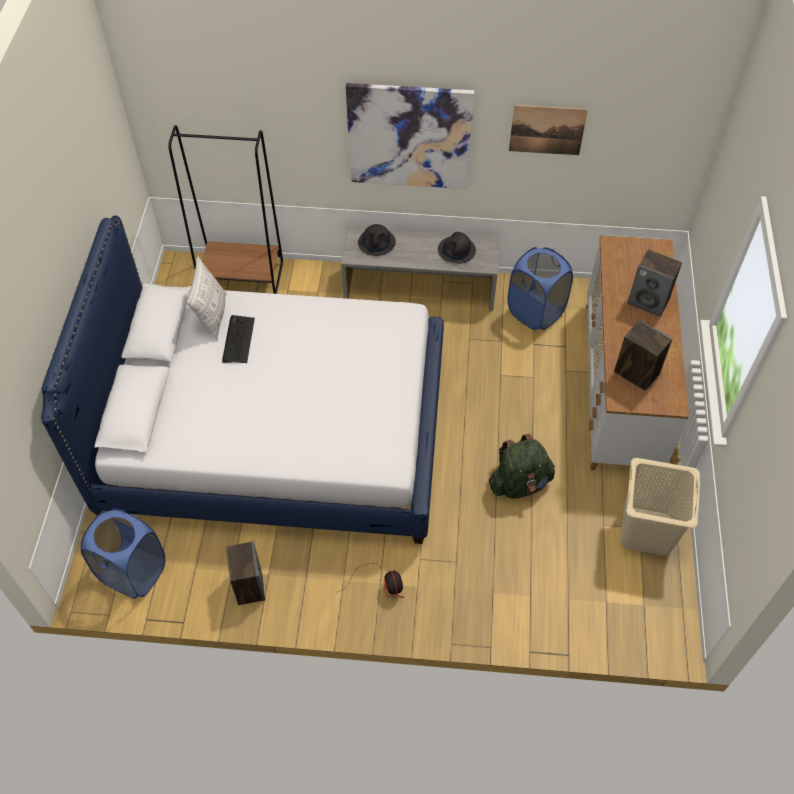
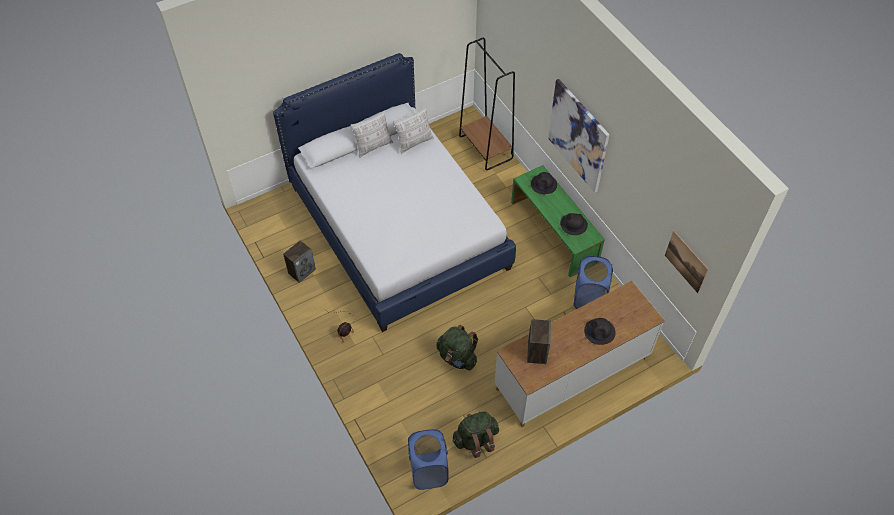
camera: 55 degrees right, 0 degrees up
(133, 572) = (275, 220): blue laundry basket -> blue laundry basket (428, 471)
(175, 362) = (373, 146): none -> pillow
(238, 340) = (408, 162): keyboard -> none
(421, 286) = (555, 232): grey bench -> green bench
(547, 130) = (637, 191): picture -> picture (686, 261)
(646, 531) = (475, 440): beige laundry basket -> green backpack
(648, 301) = (599, 332): speaker -> black hat

